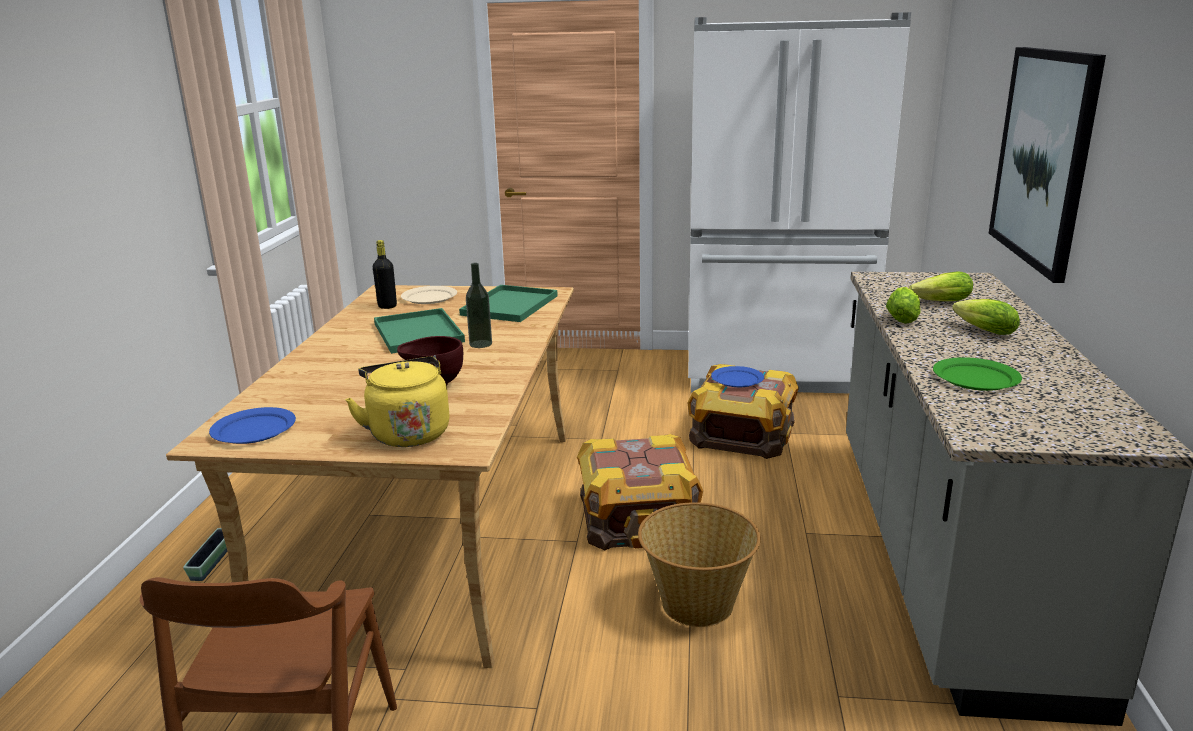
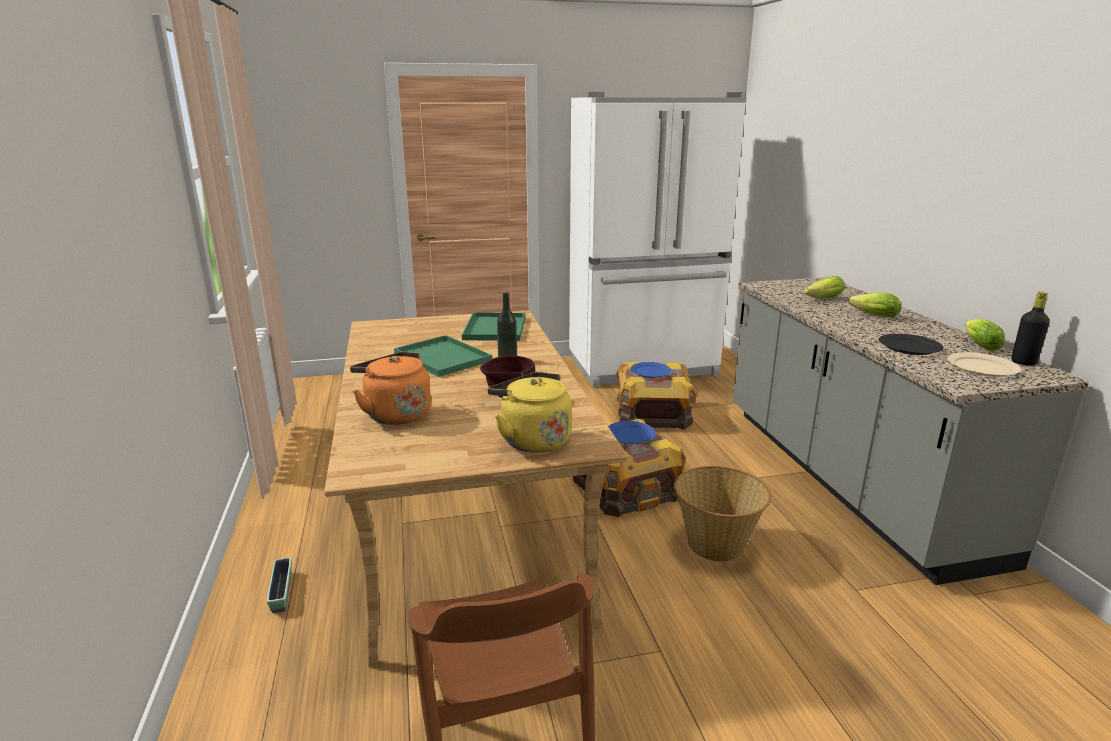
camera: 20 degrees left, 0 degrees up
(254, 429) = (389, 456): blue plate -> blue plate (630, 435)
(306, 387) = (395, 414): none -> orange kettle
(387, 306) = (388, 338): black bottle -> black bottle (1023, 362)
(430, 297) = (418, 328): beige plate -> beige plate (982, 367)
(903, 317) = (813, 311): lettuce -> lettuce (978, 345)
(976, 378) = (910, 347): green plate -> black plate
(1043, 157) = (879, 193): picture -> none

